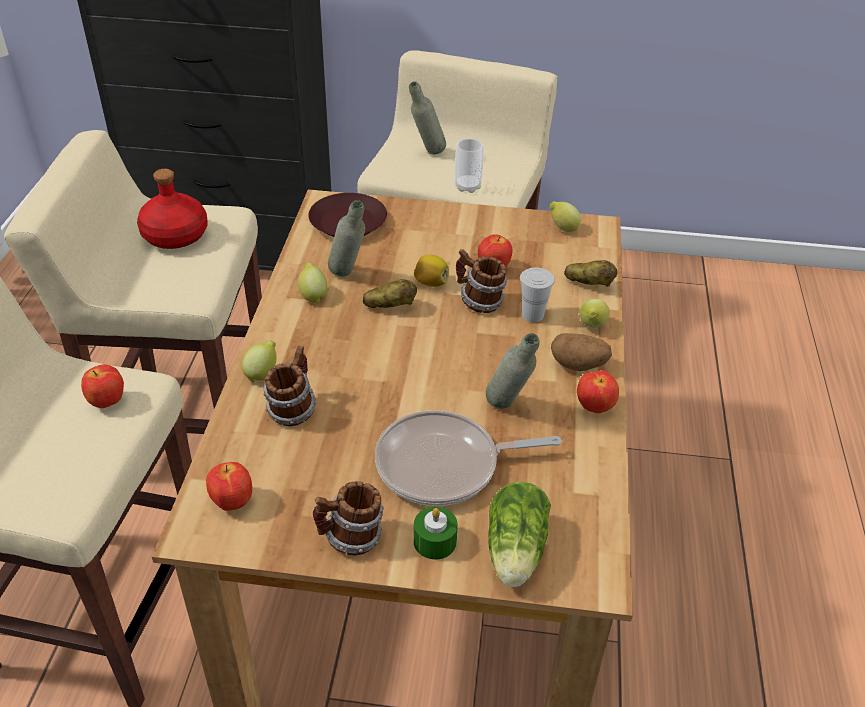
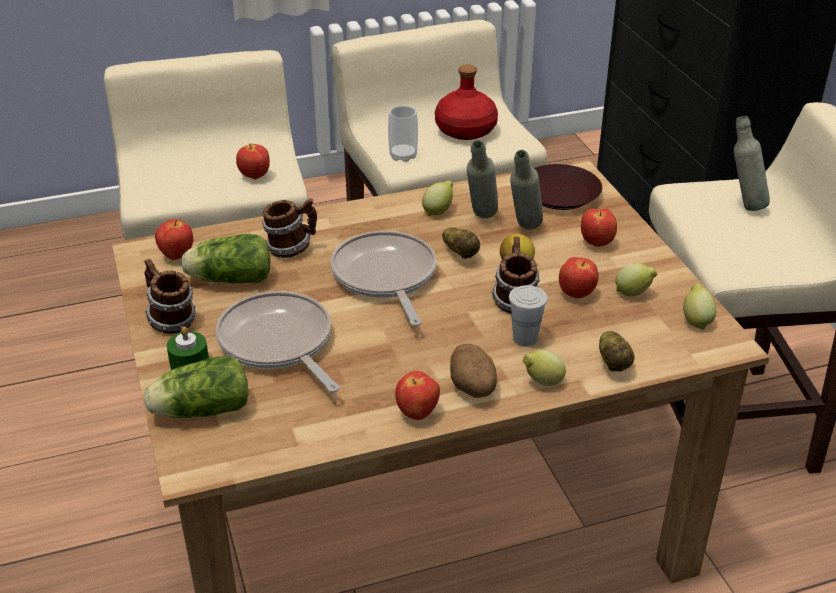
camera: 65 degrees right, 5 degrees down
(262, 374) = (321, 221): lemon -> lemon (633, 293)
(310, 472) = (228, 279): none -> lettuce
(391, 362) = (385, 277): none -> frying pan
(434, 232) = (597, 243): none -> apple
(467, 187) = (716, 247): cup -> cup (403, 156)
(508, 410) = (373, 360): grey bottle -> grey bottle (524, 230)

